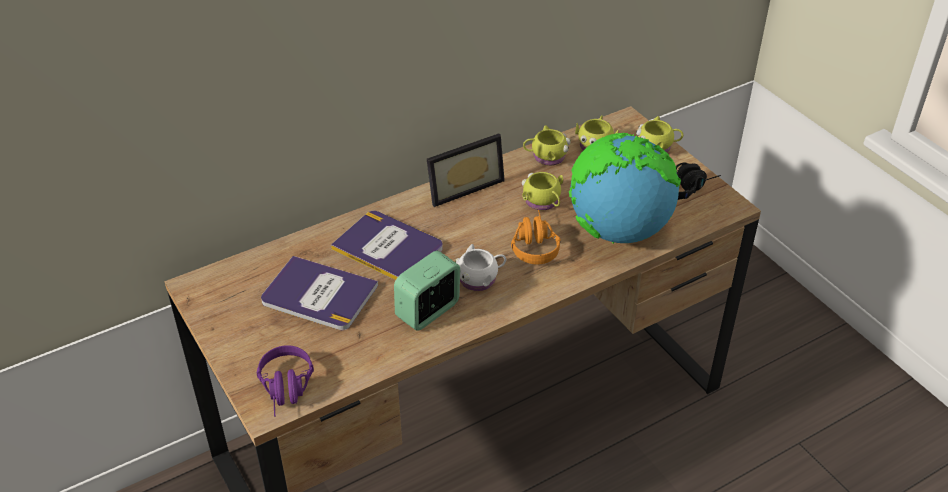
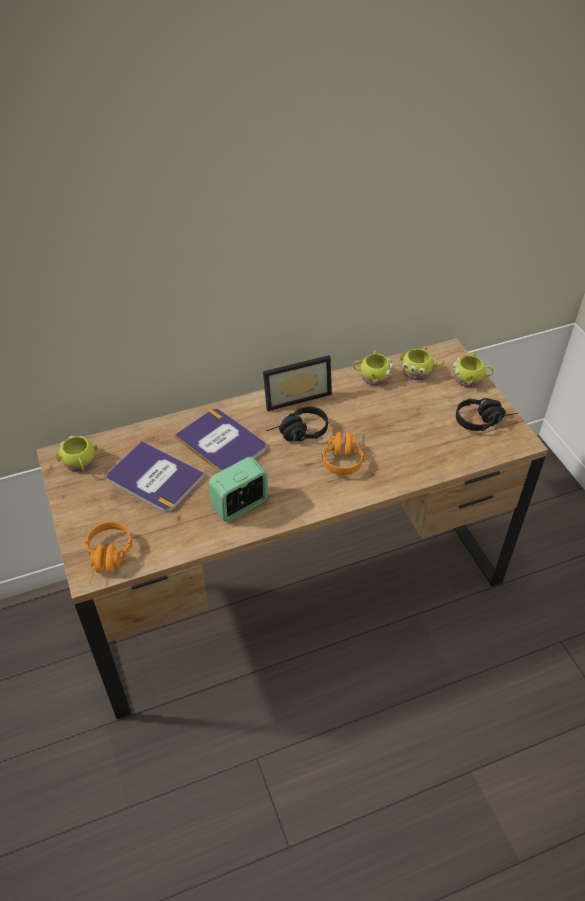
camera: 10 degrees right, 5 degrees up
(287, 391) = (108, 560): purple headphones -> orange headphones
(476, 227) = (298, 434): none -> black headphones
(480, 279) = (290, 481): white mug -> none
(543, 202) = (360, 418): yellow mug -> yellow mug (80, 463)
(617, 231) = (417, 452): globe -> none

